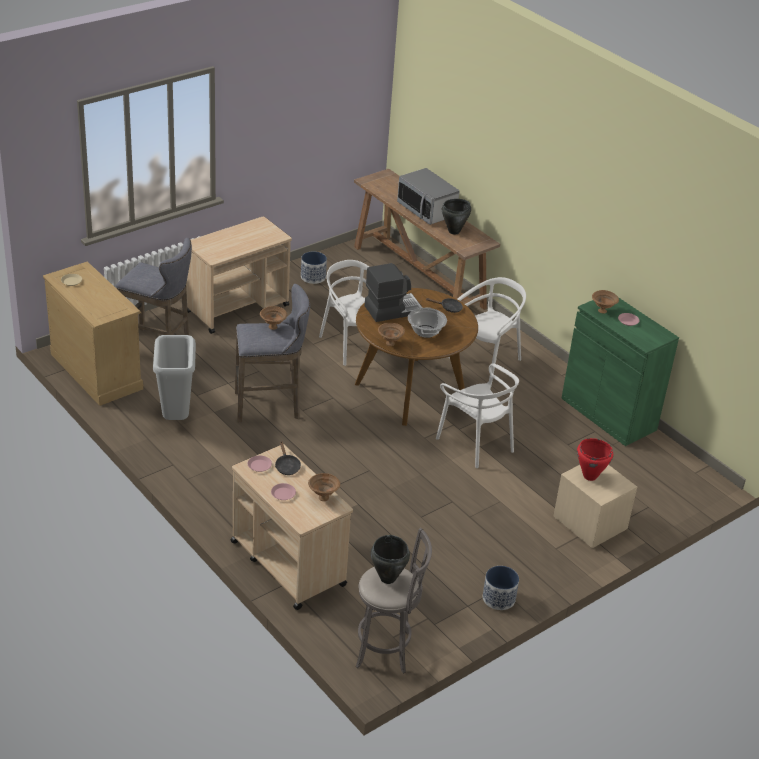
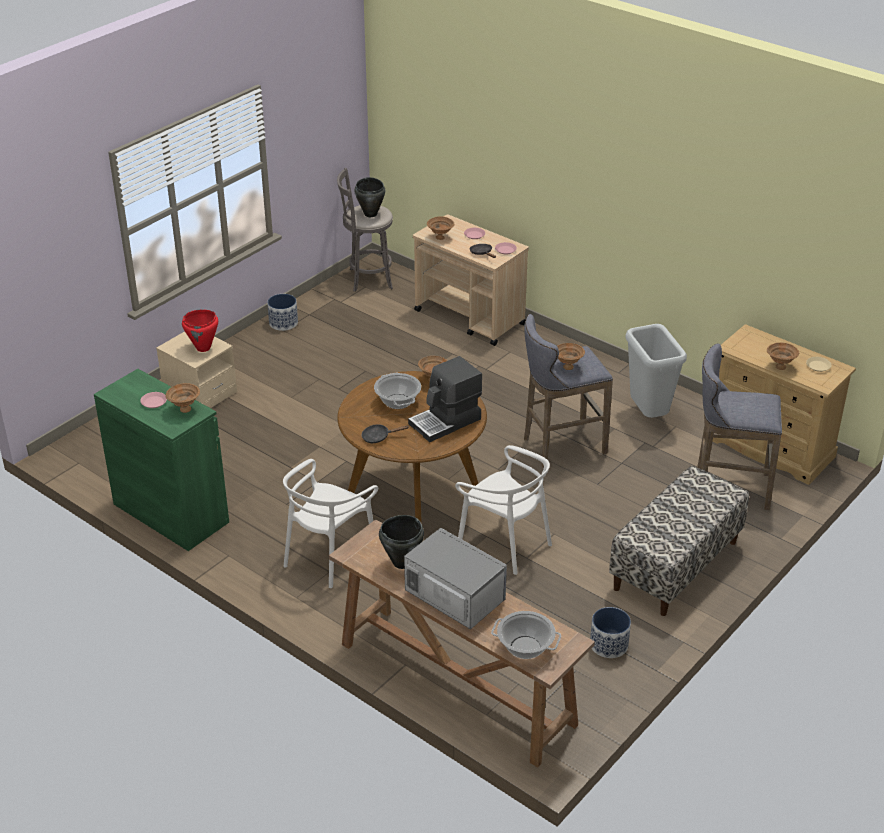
camera: 170 degrees right, 0 degrees up
(103, 286) = (779, 367): none -> brown bowl
(238, 308) = (676, 566): beige cart -> bench
(395, 183) = (525, 648): none -> cooking pot
(476, 443) = (324, 448): white chair -> none

